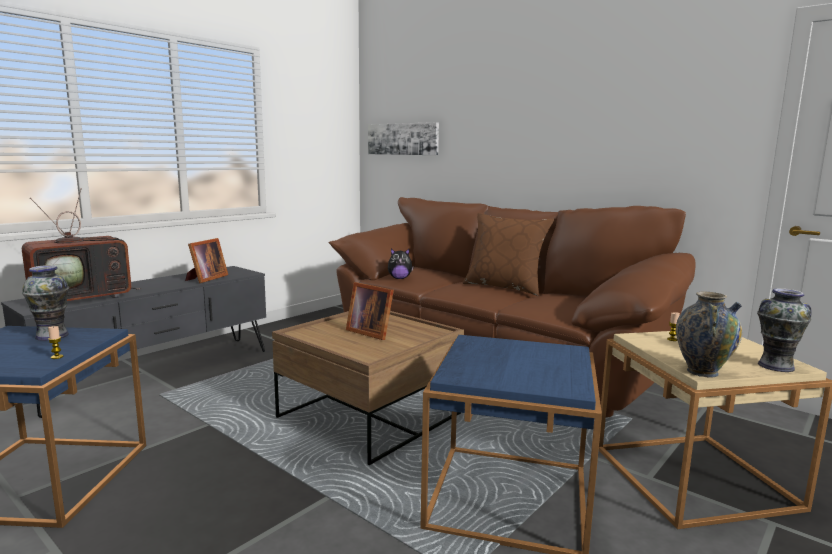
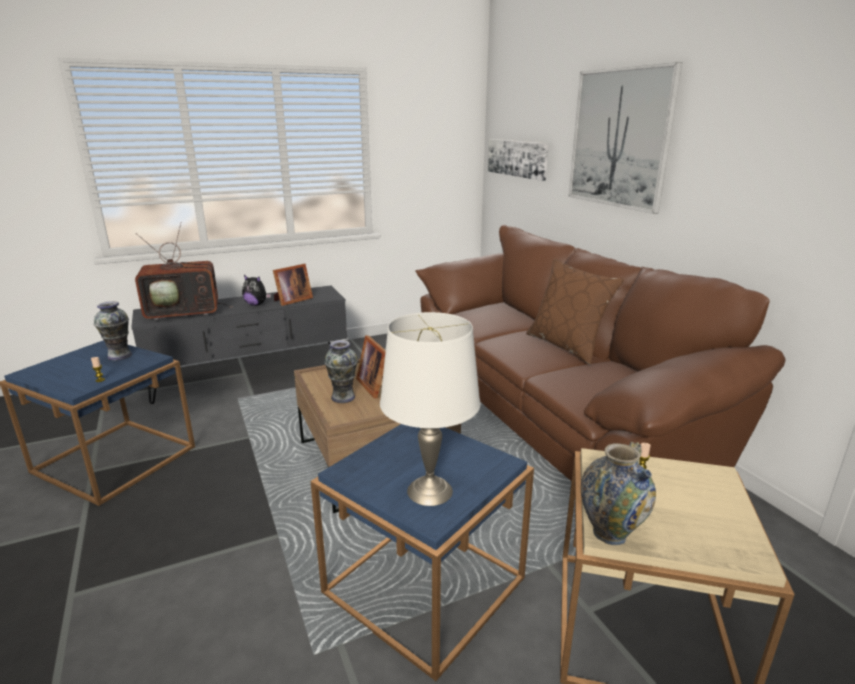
camera: 25 degrees right, 10 degrees up
(399, 278) = (469, 318): plush toy -> plush toy (256, 304)
(516, 112) = (620, 138): none -> picture
(544, 374) = (430, 491): none -> white table lamp
(776, 366) = (722, 549): vase -> vase (342, 397)

